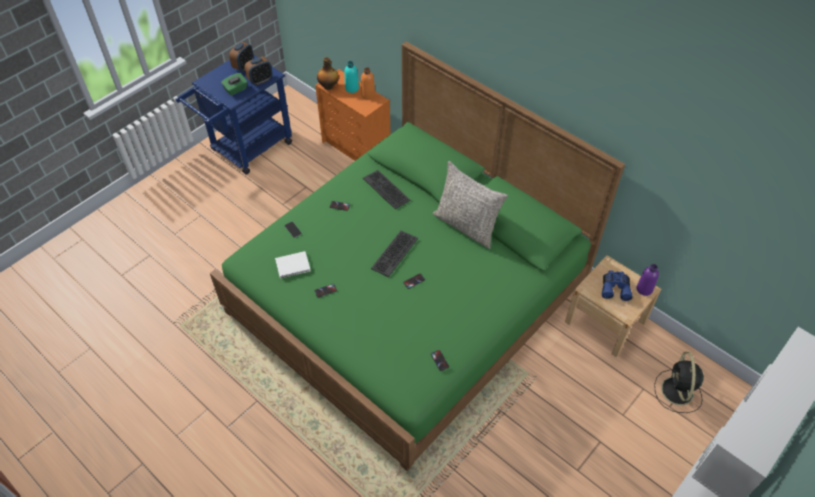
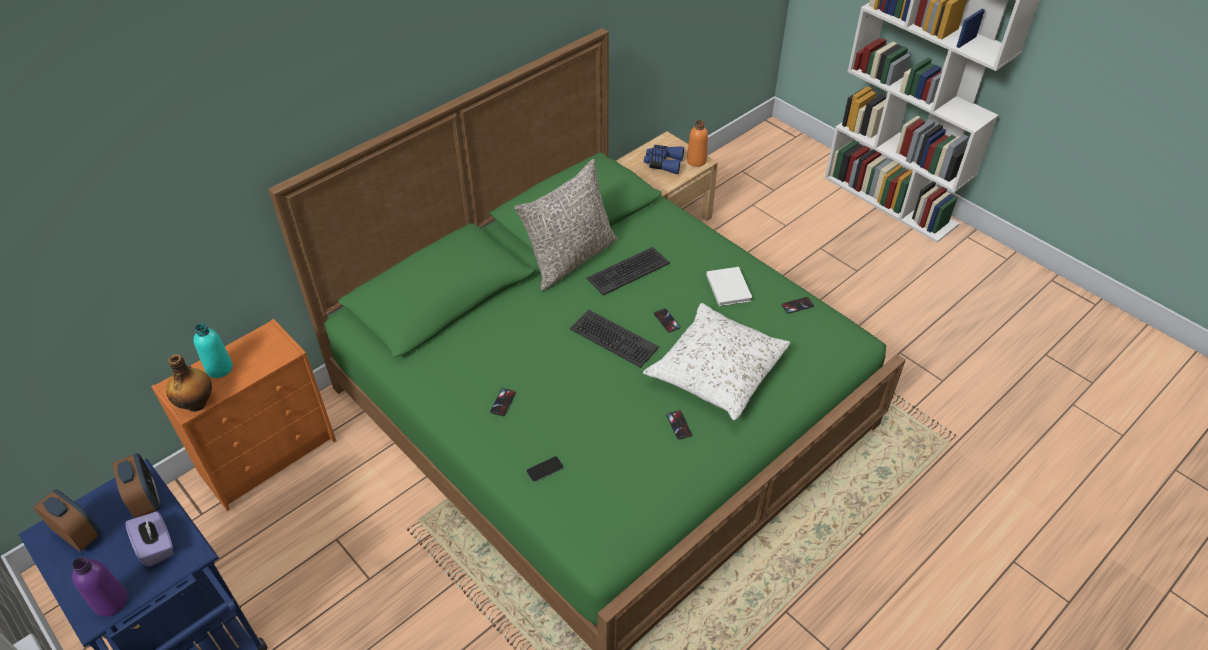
camera: 85 degrees left, 5 degrees down
(236, 89) = (156, 546): green tissue box -> purple tissue box
(294, 266) = (625, 467): white book -> white book (729, 287)
(368, 95) = (248, 346): orange bottle -> orange bottle (696, 161)
(372, 310) = (716, 370): none -> white pillow
(386, 189) = (479, 341): keyboard -> keyboard (628, 271)
(644, 289) = (666, 142): purple bottle -> purple bottle (110, 601)
(677, 392) = (756, 181): black fan -> none

